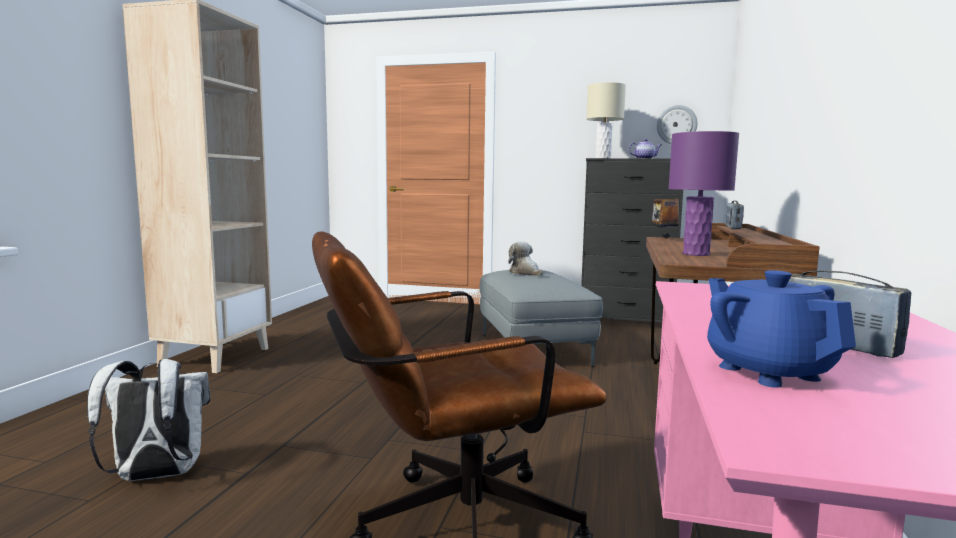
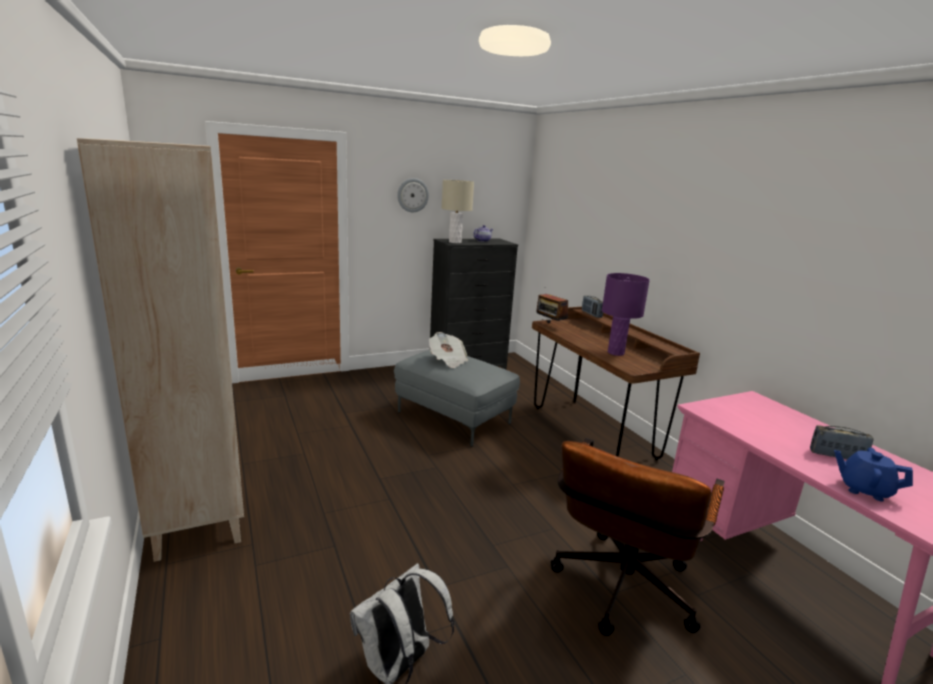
camera: 40 degrees left, 10 degrees up
(525, 273) = (448, 360): plush toy -> newspaper
(676, 125) = (495, 209): wall clock -> wall clock (412, 195)

